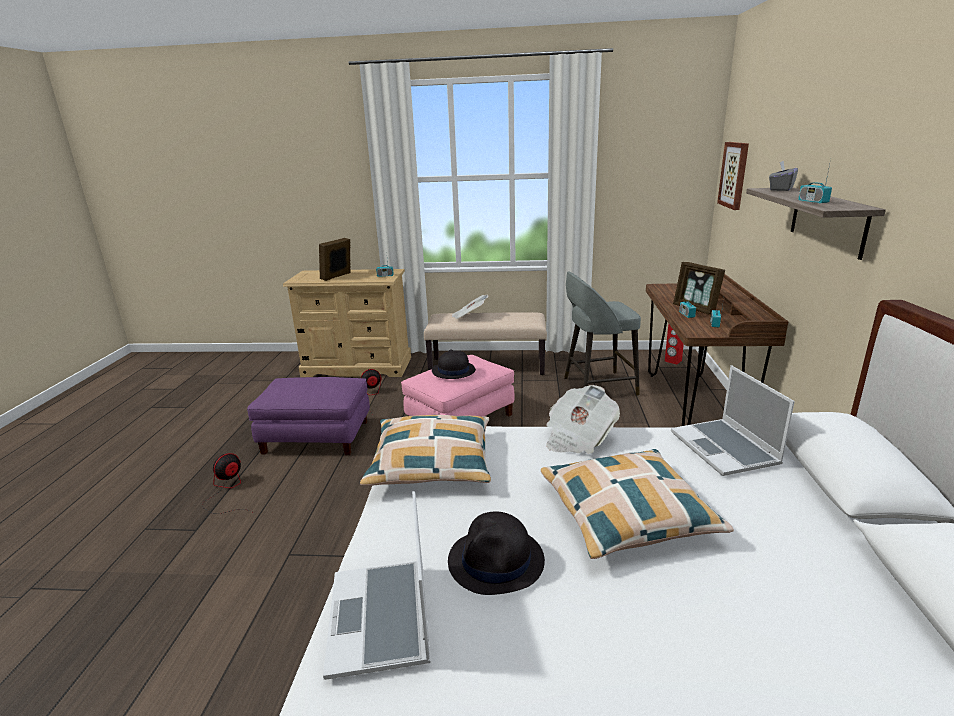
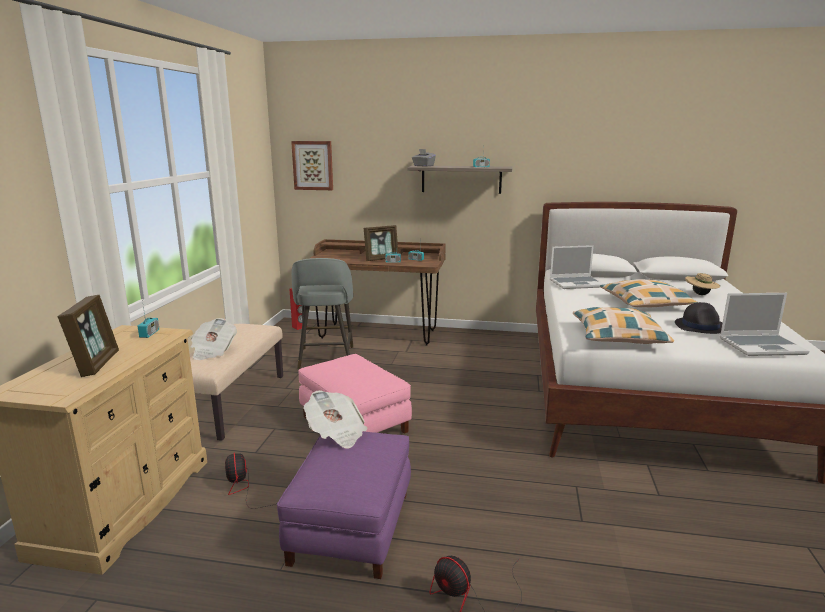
camera: 85 degrees left, 5 degrees down
(337, 276) = (96, 364): picture frame -> picture frame turned 135 degrees counterclockwise
(453, 371) = (359, 370): black hat -> none
(578, 437) = (574, 304): newspaper -> newspaper (336, 433)
(778, 628) = (700, 294): none -> beige hat

